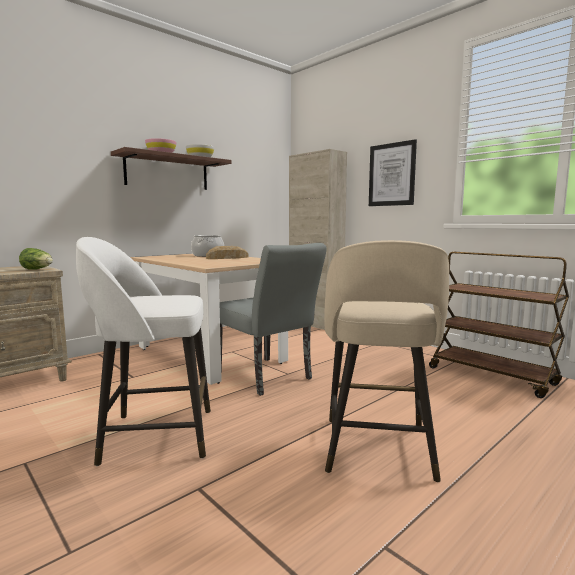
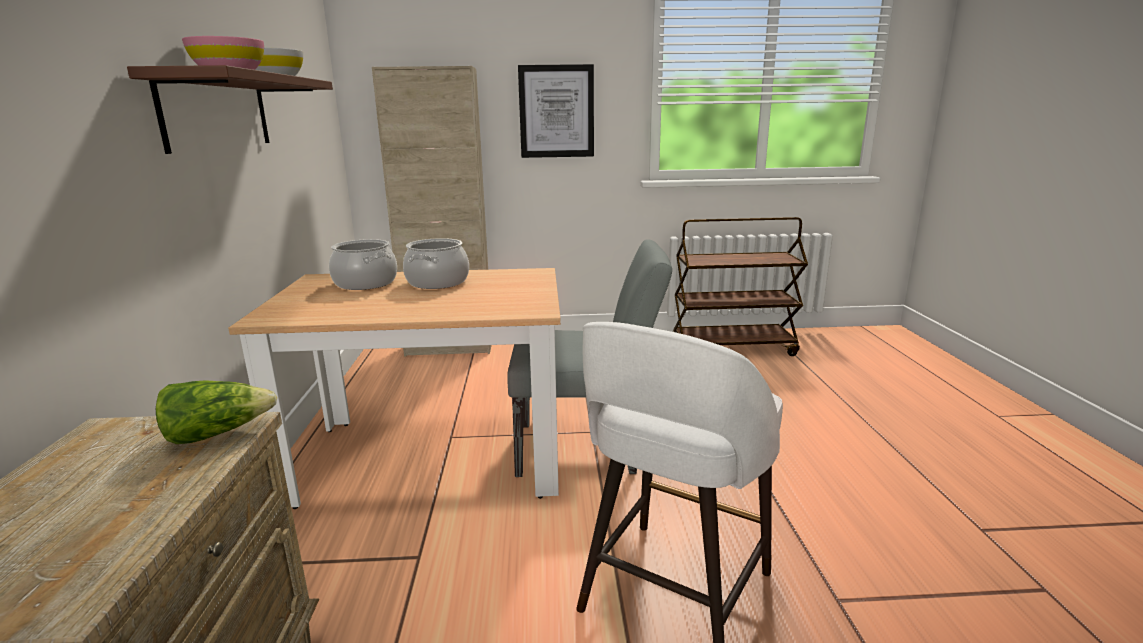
camera: 50 degrees left, 10 degrees up
(227, 258) = (437, 282): bread -> cooking pot
(377, 450) = (828, 463): beige stool -> none

